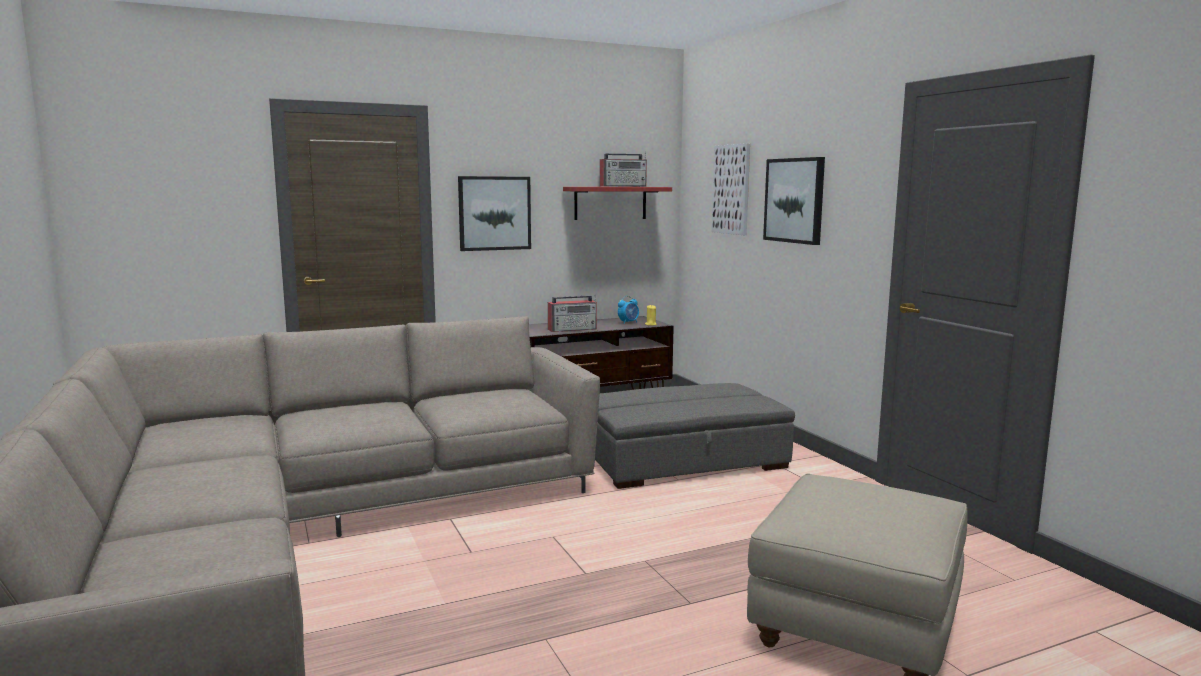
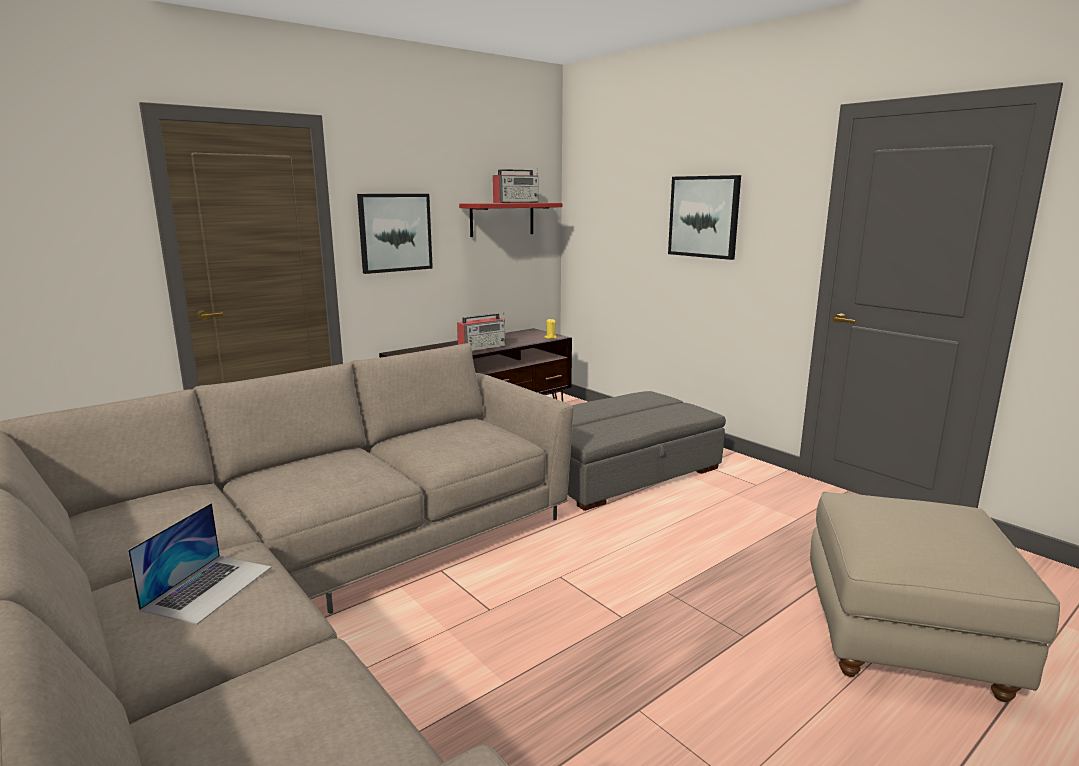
camera: 15 degrees left, 5 degrees up
(209, 475) = (209, 587): none -> laptop
(628, 322) = (527, 336): alarm clock -> none
(731, 189) = (626, 205): picture -> none

